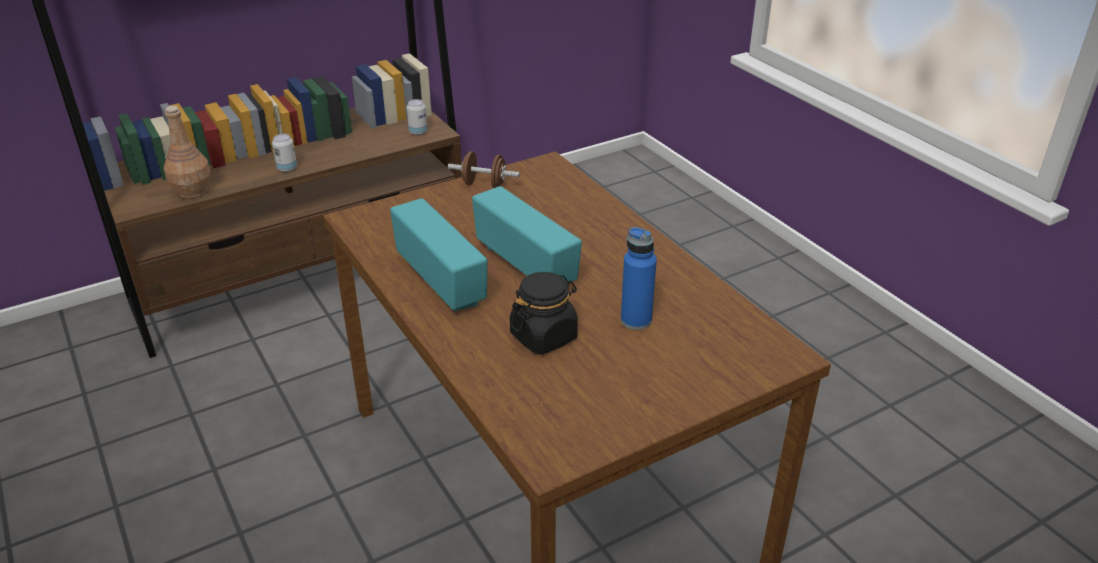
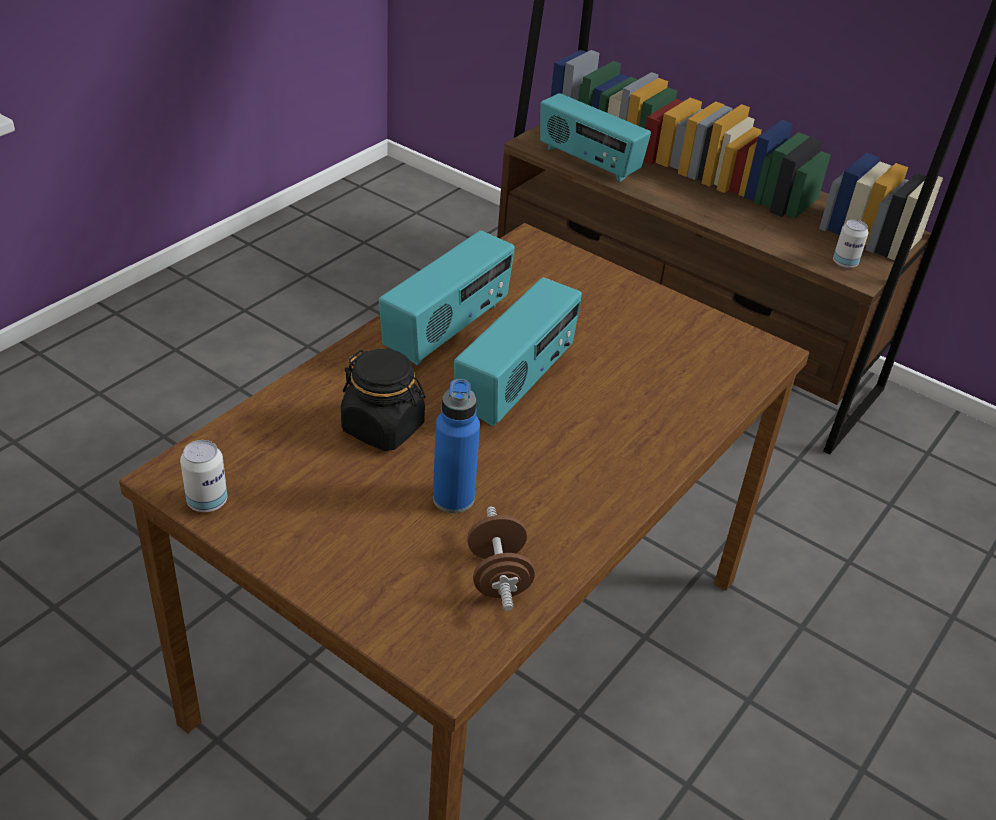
camera: 65 degrees right, 5 degrees up
(192, 191) = (588, 162): brown bottle -> radio
(287, 168) = (678, 200): can -> can (207, 502)
(484, 185) = (671, 312): brown dumbbell -> brown dumbbell (498, 577)

